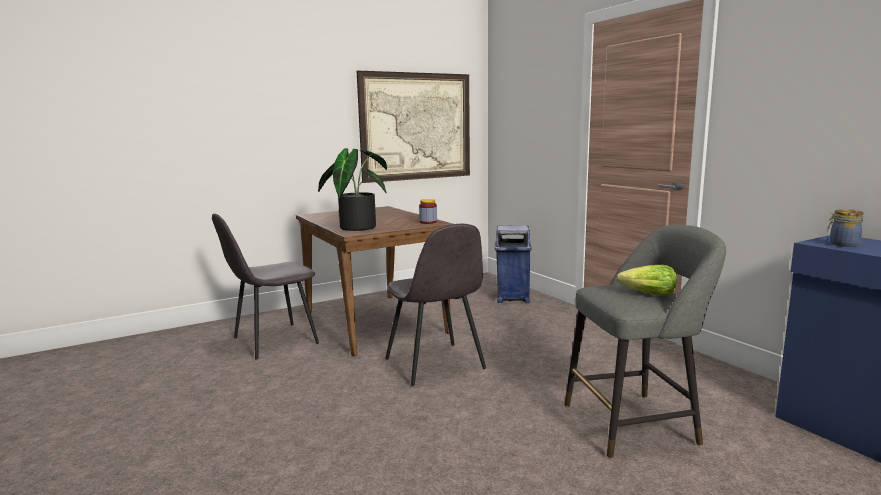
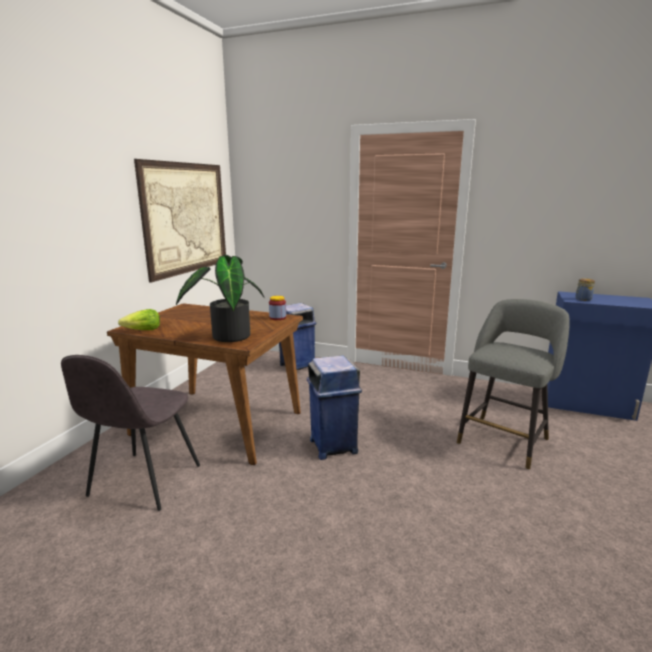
camera: 40 degrees left, 5 degrees up
(435, 365) = (333, 445): grey chair -> blue trash can
(648, 294) = (524, 352): lettuce -> lettuce (142, 331)

